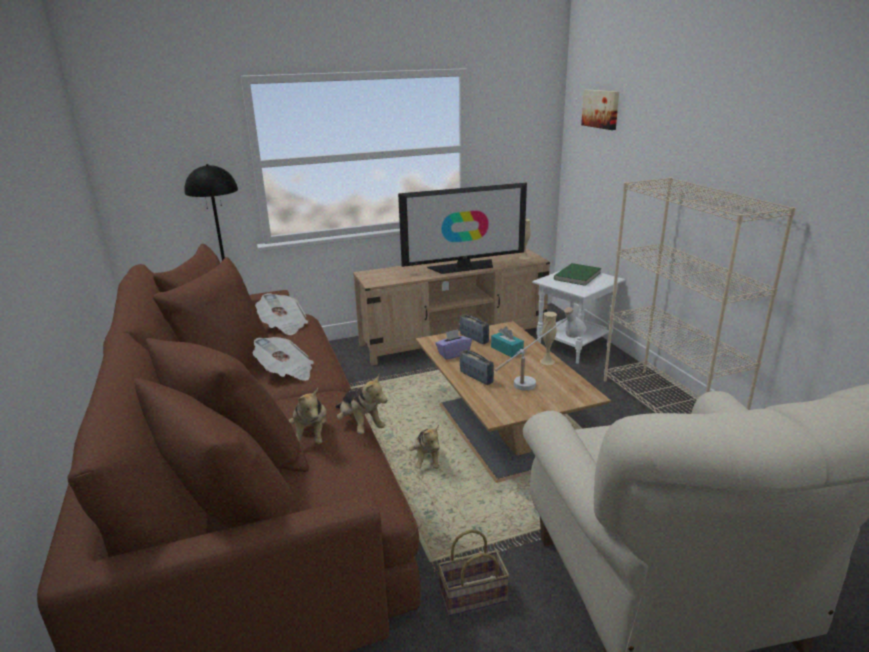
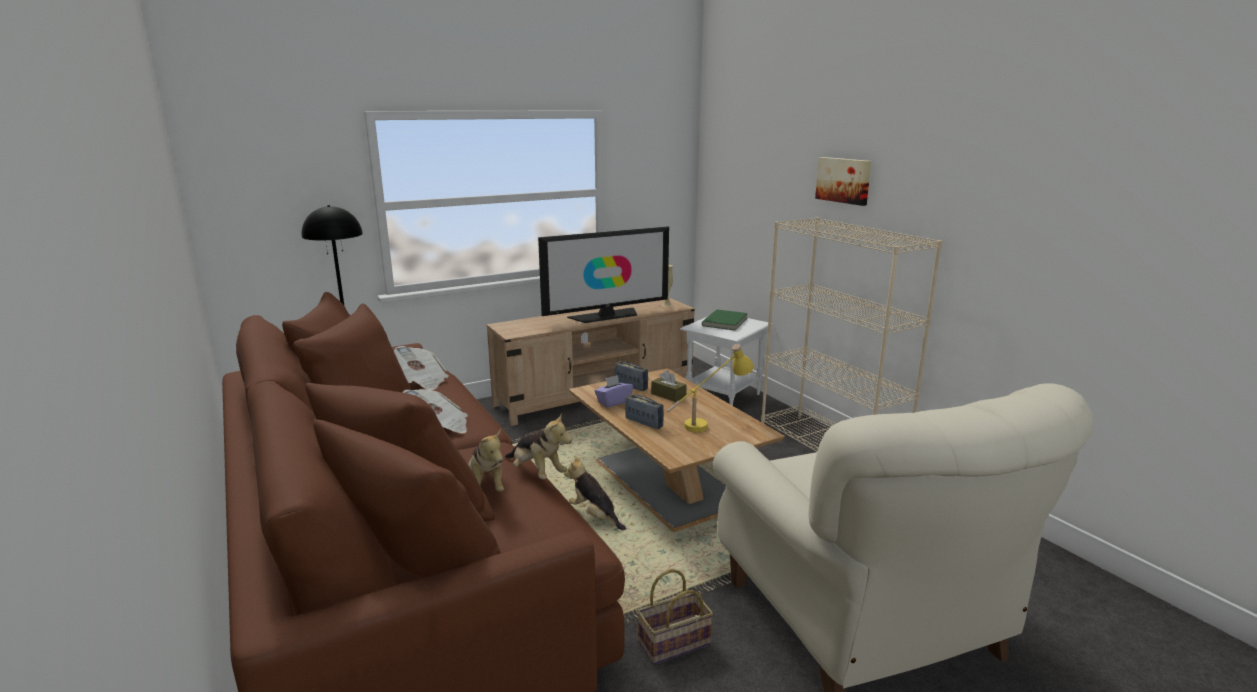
camera: 10 degrees left, 5 degrees down
(427, 460) = (594, 516): plush toy -> plush toy turned 150 degrees clockwise
(507, 350) = (668, 395): turquoise tissue box -> brown tissue box
(538, 381) = (709, 422): white table lamp -> yellow table lamp
(547, 361) = (712, 404): beige vase -> none
(601, 109) = (739, 153): picture -> picture (844, 180)

